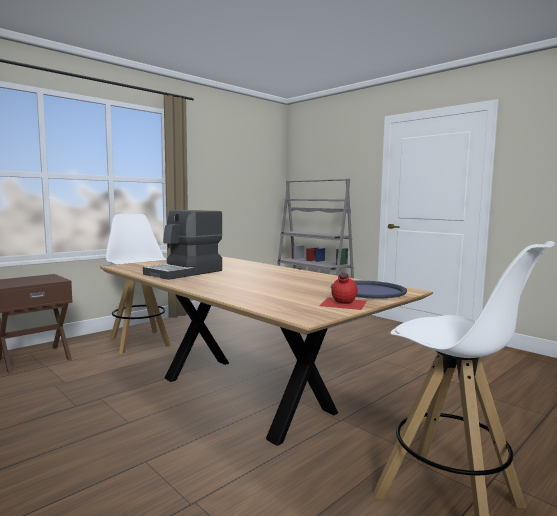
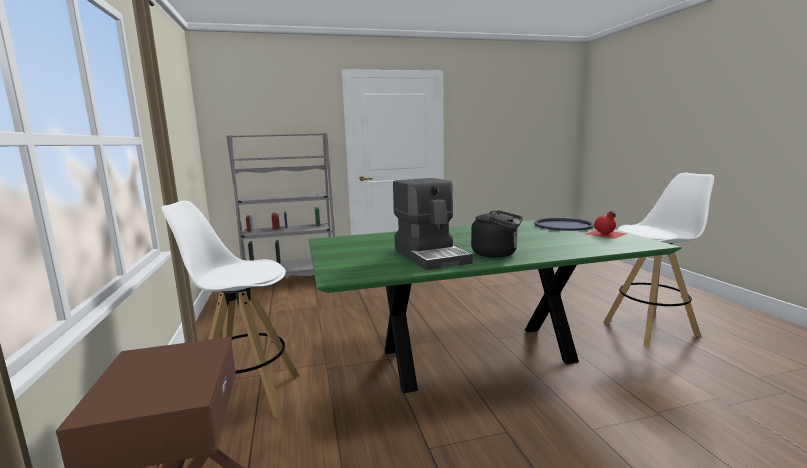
camera: 60 degrees left, 5 degrees up
(203, 282) = (497, 254): none -> black kettle
(243, 393) = (476, 356): brown dining table -> green dining table

